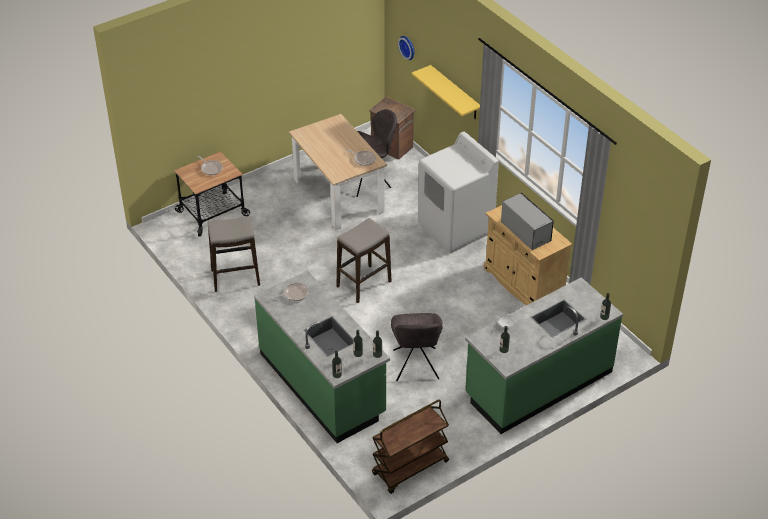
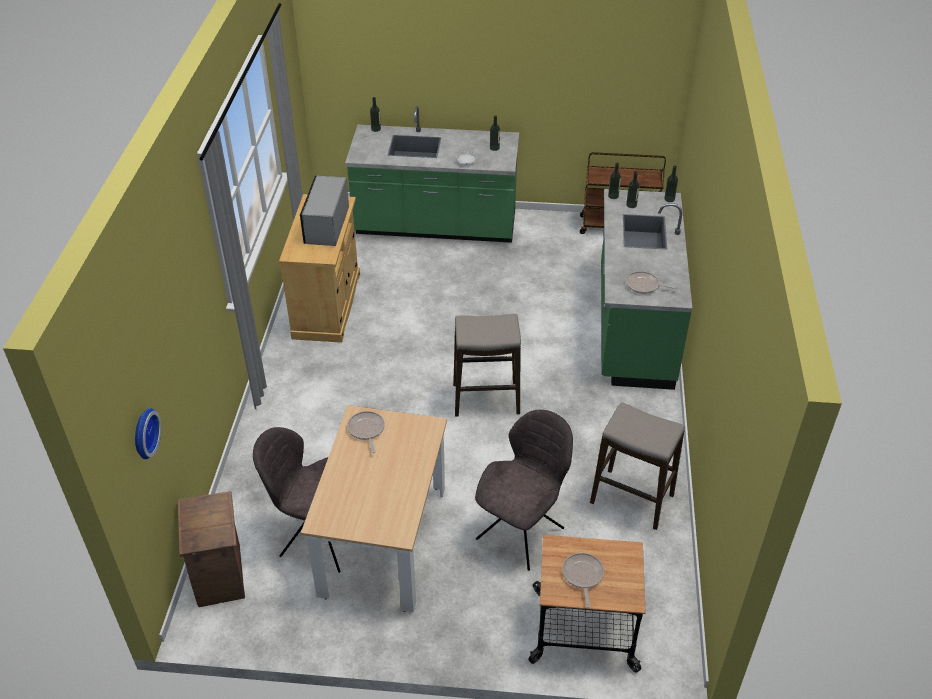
camera: 140 degrees left, 0 degrees up
(416, 366) = (525, 293): grey chair -> grey chair (522, 531)
(455, 93) = (192, 339): yellow shelf -> none
(455, 229) = (308, 402): white washing machine -> none

